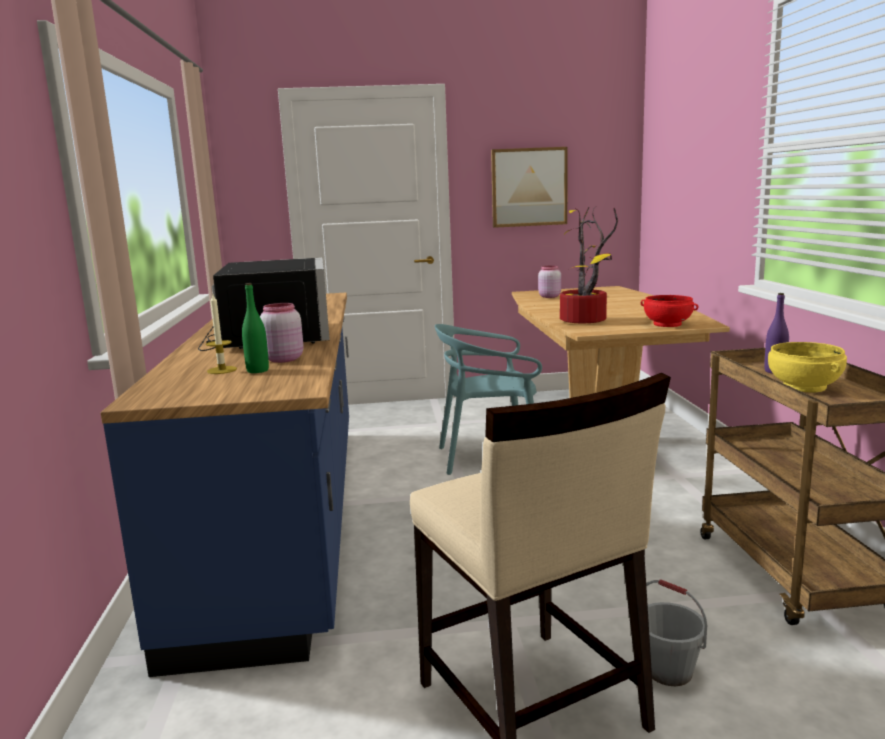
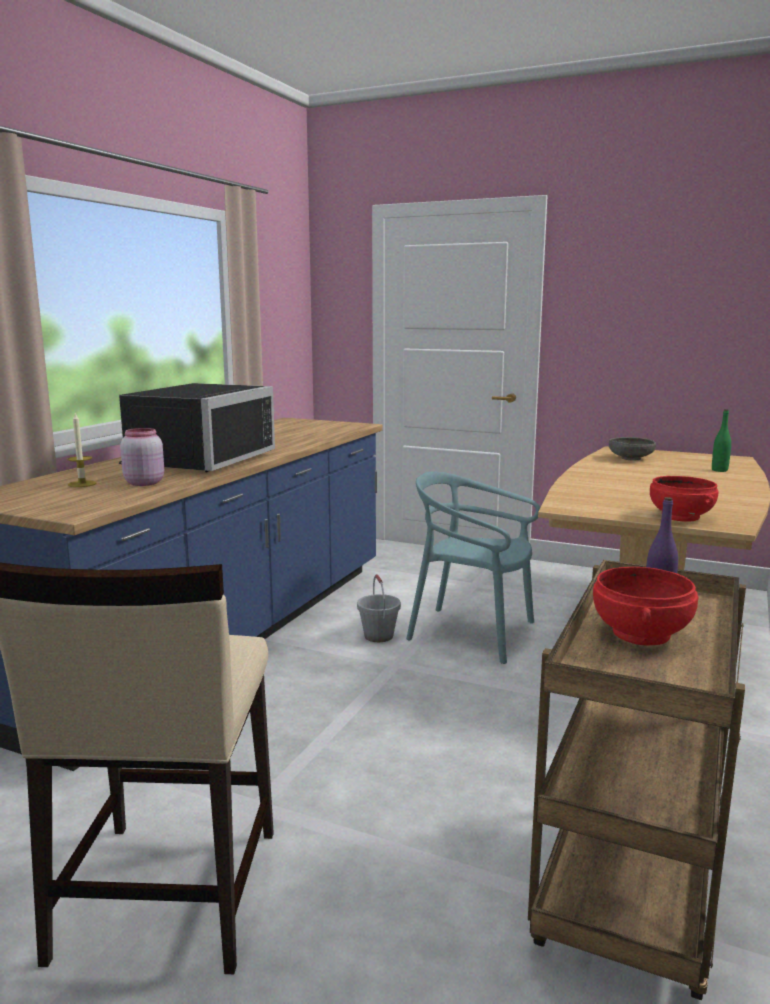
camera: 30 degrees right, 0 degrees up
(257, 370) = (100, 489): green bottle -> green bottle (719, 470)
(529, 187) = (640, 320): picture -> none
(549, 296) = (630, 458): pink jar -> grey bowl
(587, 321) = (593, 496): potted plant -> none
(668, 671) = (329, 925): grey bucket -> grey bucket (378, 636)
(805, 387) = (642, 634): yellow bowl -> red bowl

